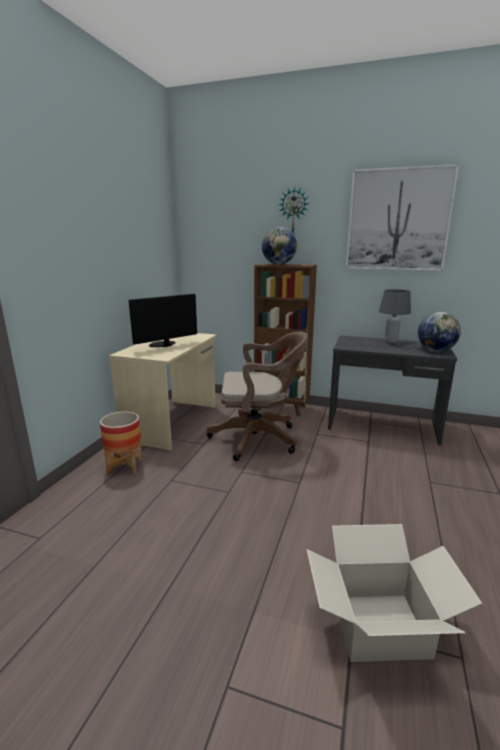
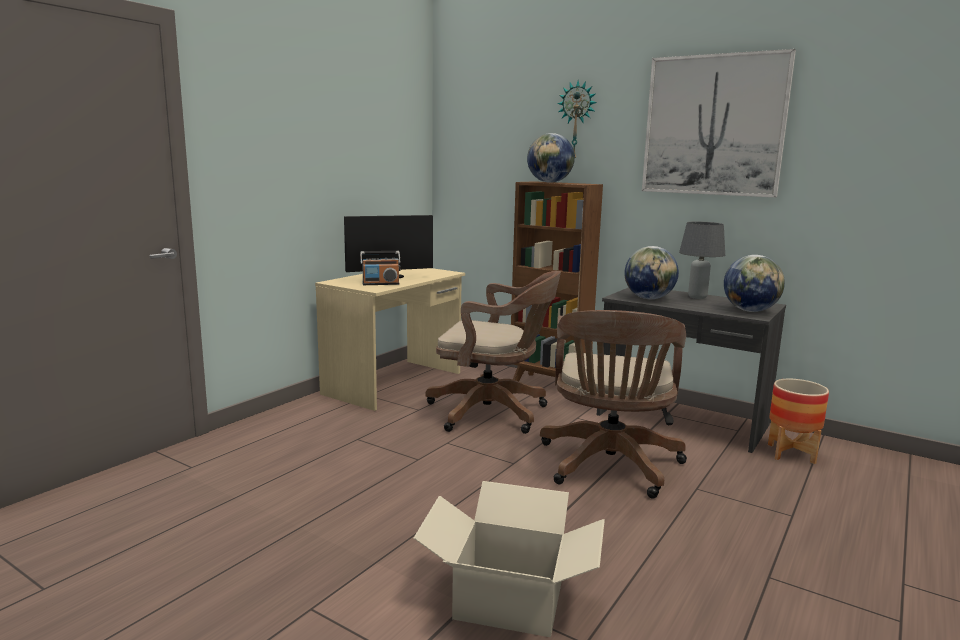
camera: 15 degrees right, 5 degrees down
(125, 466) = (312, 419): planter -> planter (791, 453)
(163, 351) = (380, 284): none -> radio
(363, 346) = (649, 298): none -> globe
(365, 473) = (609, 467): none -> brown office chair

